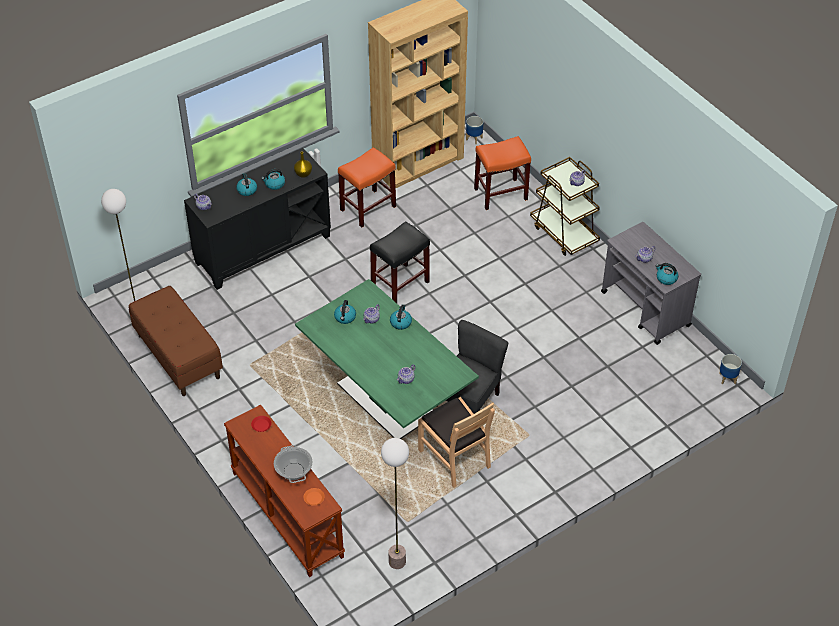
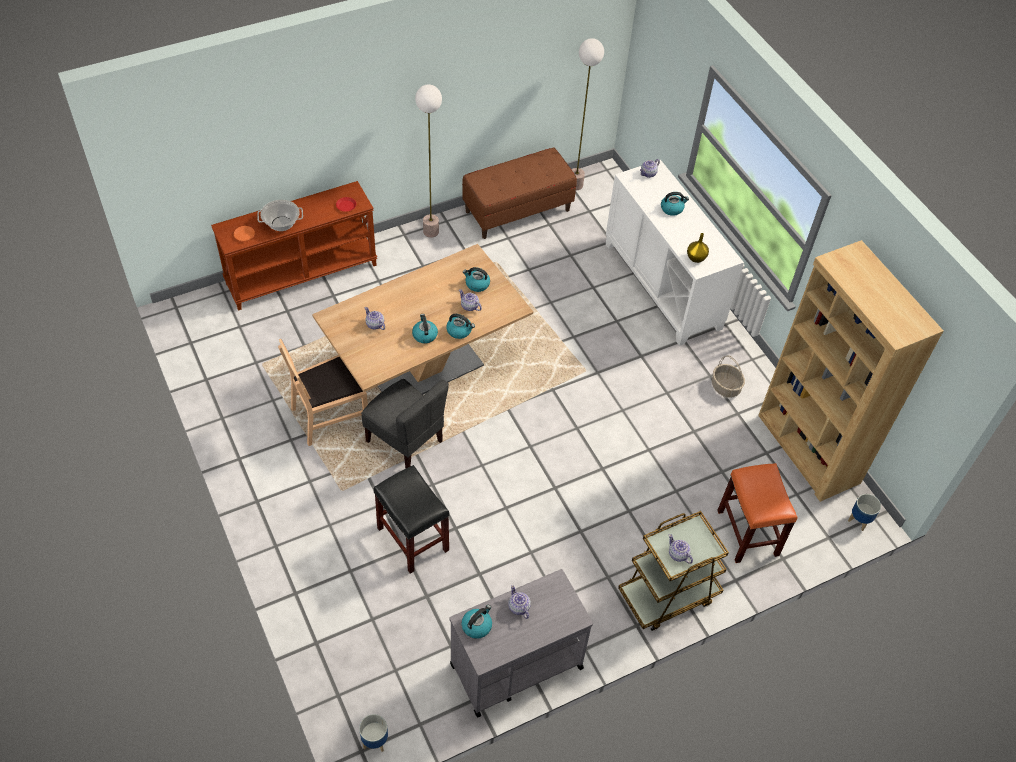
camera: 95 degrees right, 5 degrees up
(263, 249) = (663, 285): black cabinet -> white cabinet
(274, 184) = (680, 232): kettle -> kettle (424, 335)
(368, 208) = (726, 387): orange stool -> basket
(386, 399) = (425, 367): green dining table -> brown dining table
(397, 561) = (218, 349): floor lamp -> floor lamp (431, 231)
(400, 285) = (593, 401): black stool -> black stool (412, 539)

